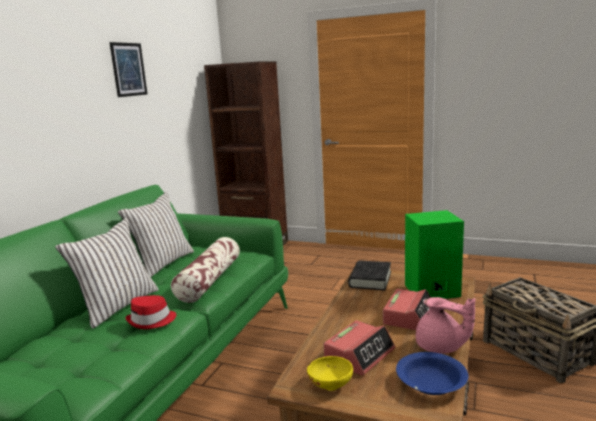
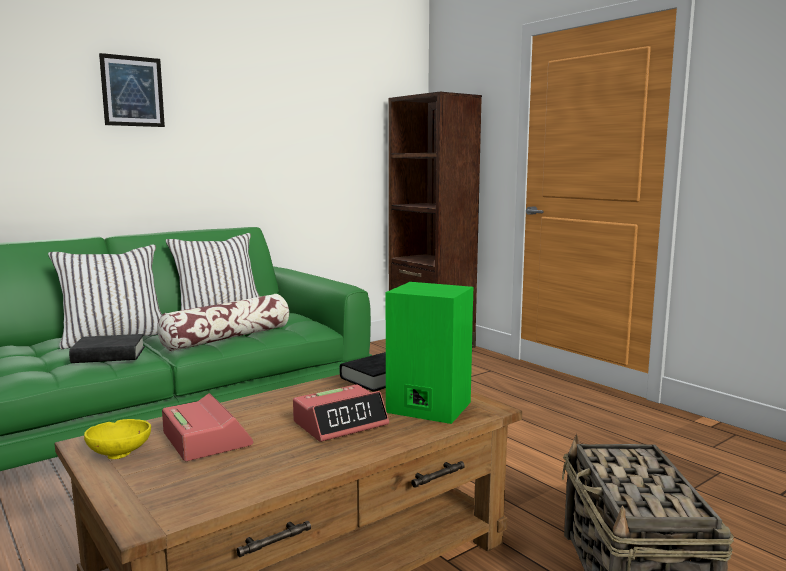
camera: 30 degrees right, 5 degrees down
(128, 69) = (261, 92): picture -> picture (132, 91)
(152, 320) = (109, 355): red hat -> black book
(359, 354) = (206, 439): alarm clock -> alarm clock turned 105 degrees counterclockwise
(431, 382) = (211, 490): blue bowl -> none
(440, 347) = (302, 464): pink teapot -> none

